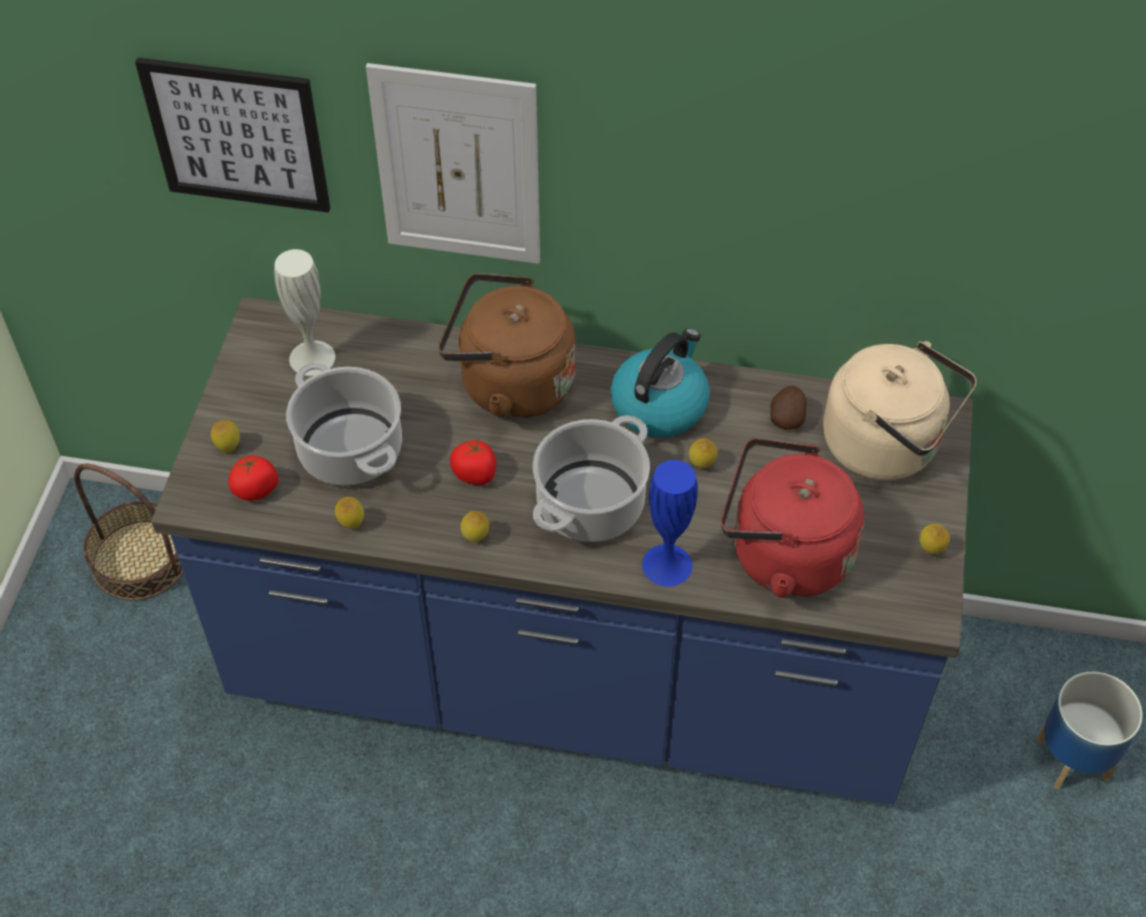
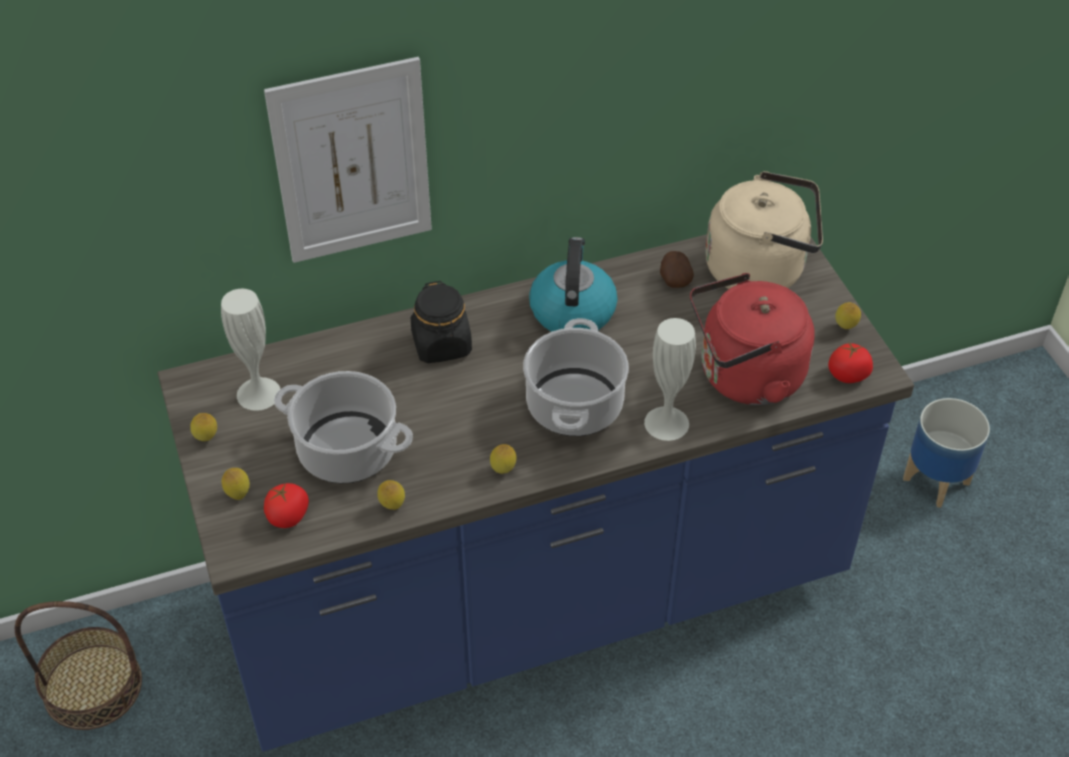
camera: 30 degrees left, 5 degrees down
(237, 135) = (140, 207): picture -> none
(475, 474) = (466, 423): tomato -> tomato (848, 375)
(509, 384) = (442, 344): brown kettle -> black jar
(667, 565) = (666, 423): blue vase -> white vase
(701, 465) = (637, 340): lemon -> lemon (206, 439)

